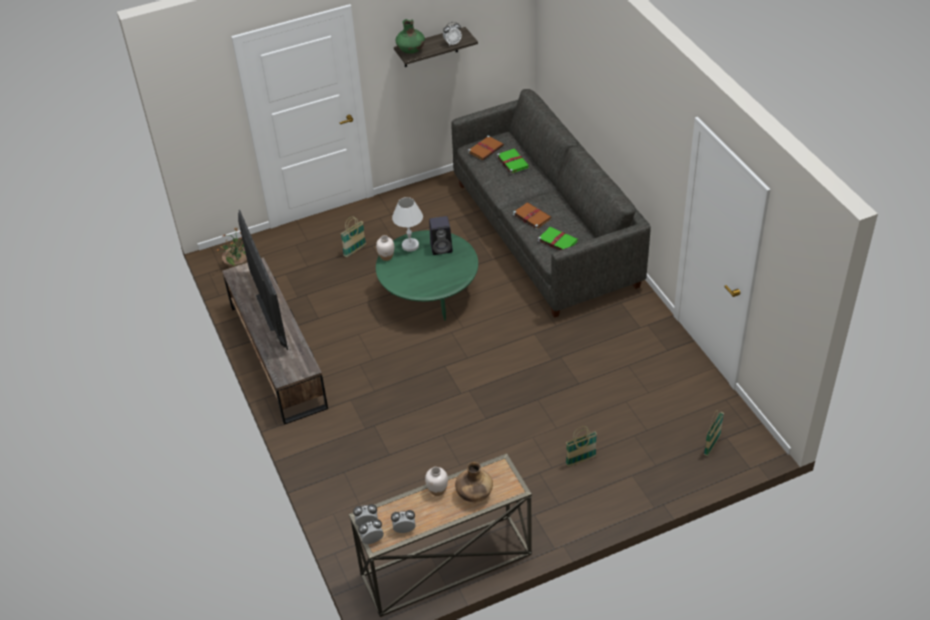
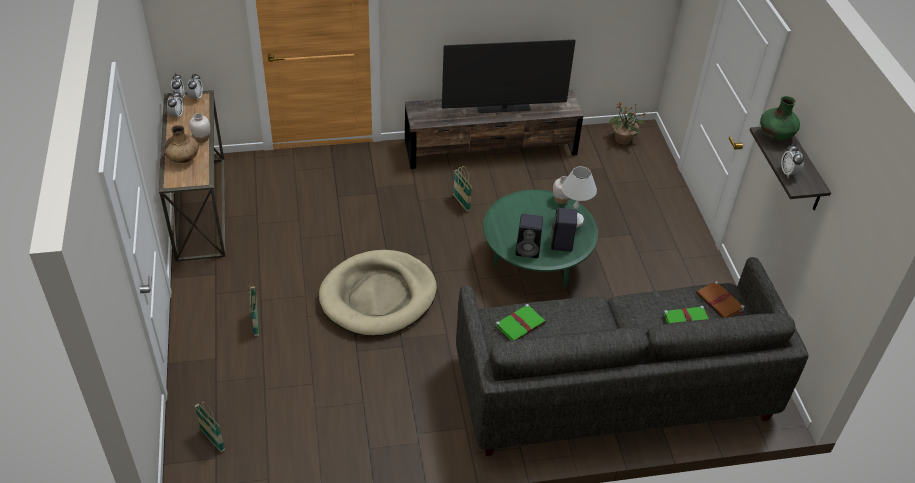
camera: 100 degrees right, 0 degrees up
(355, 250) = (626, 220): basket -> basket (461, 203)
(457, 265) = (528, 249): none -> black speaker
(511, 386) = (378, 296): none -> beige dog bed
(531, 216) = (573, 312): brown book -> none

